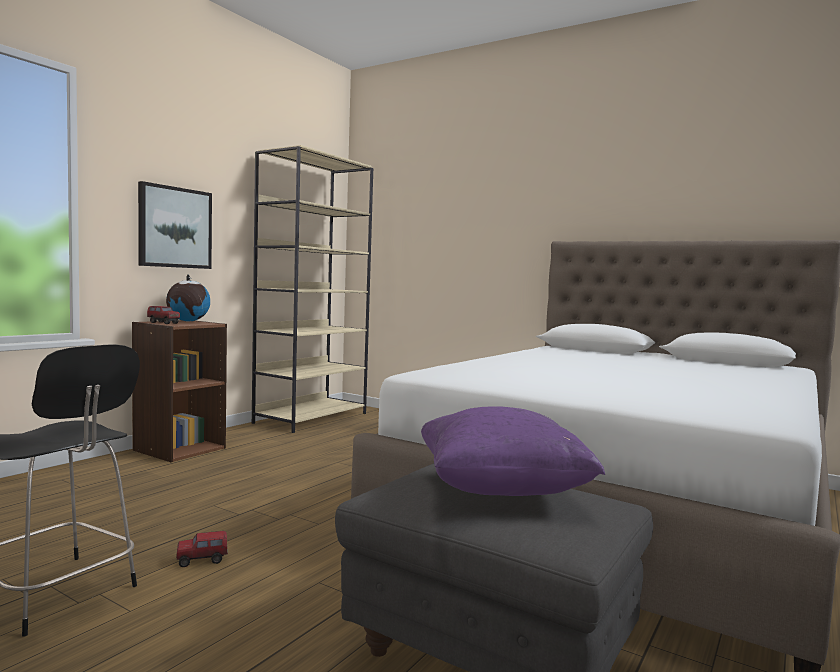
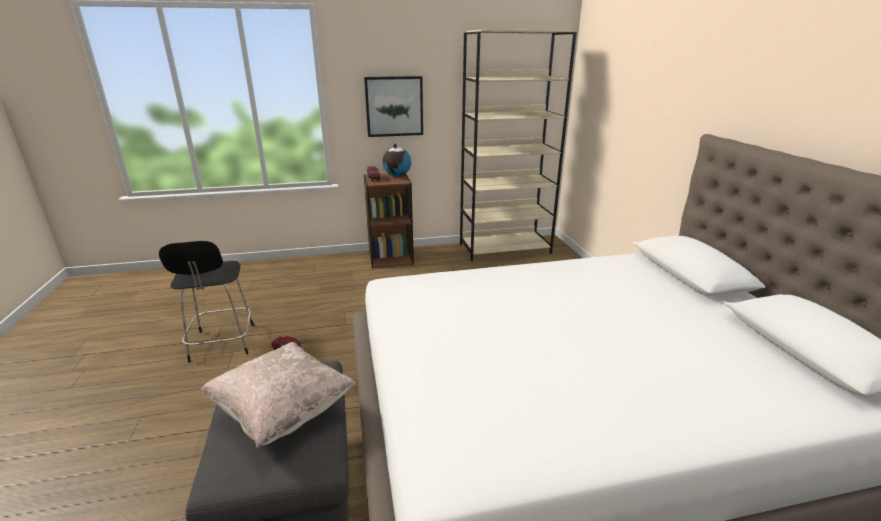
camera: 45 degrees right, 20 degrees up
(500, 491) = (283, 411): purple pillow -> beige pillow

